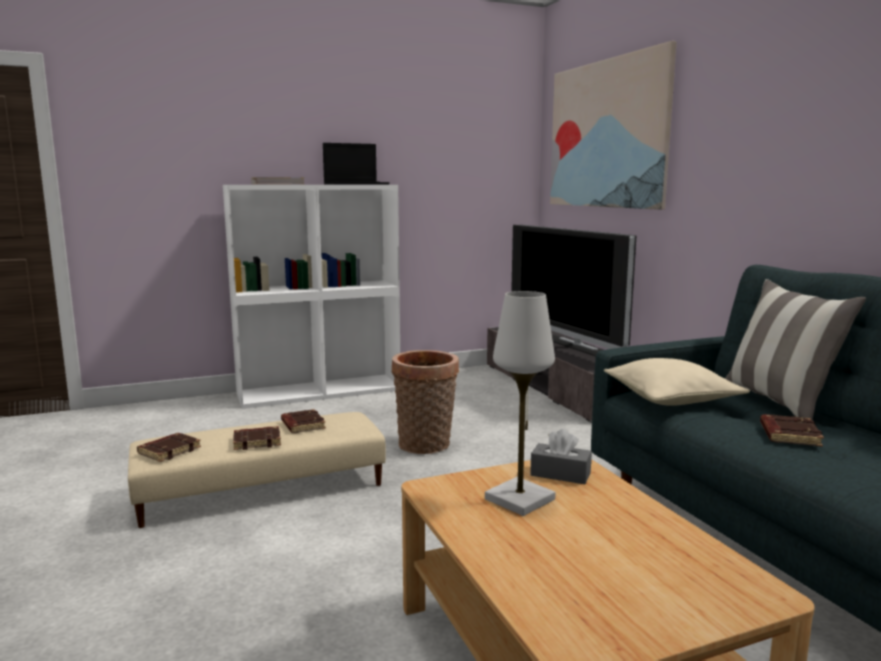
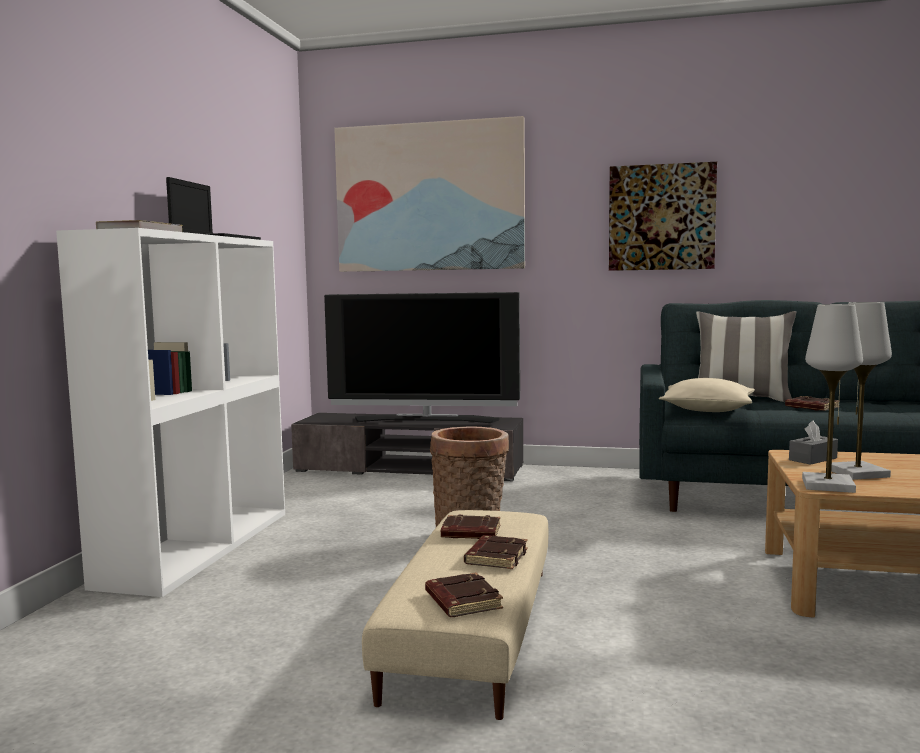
camera: 55 degrees left, 5 degrees down
(442, 490) = (828, 485): none -> white table lamp
(791, 152) = (661, 217): none -> picture

